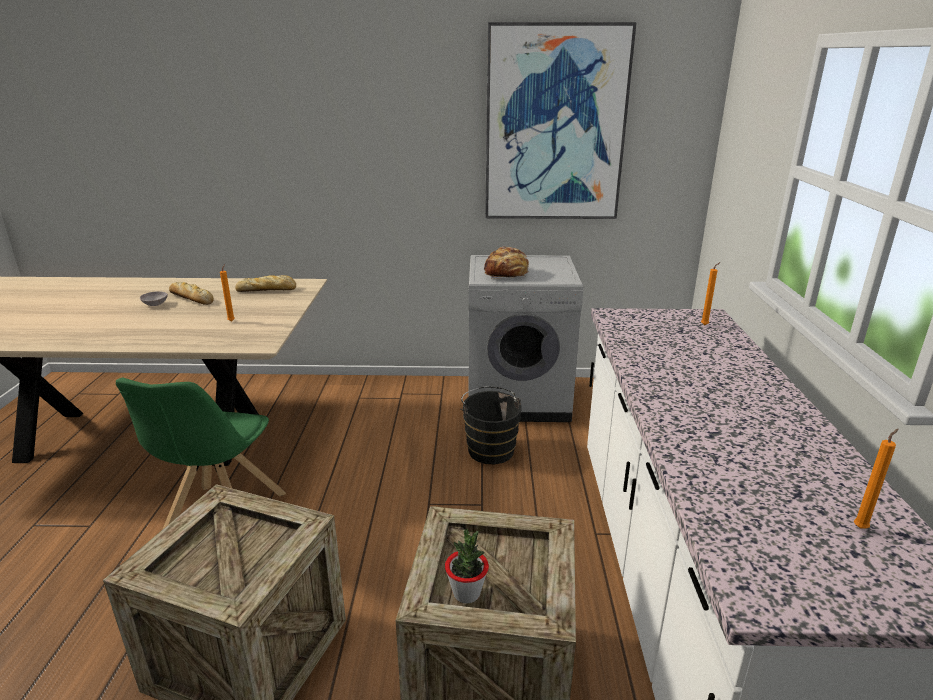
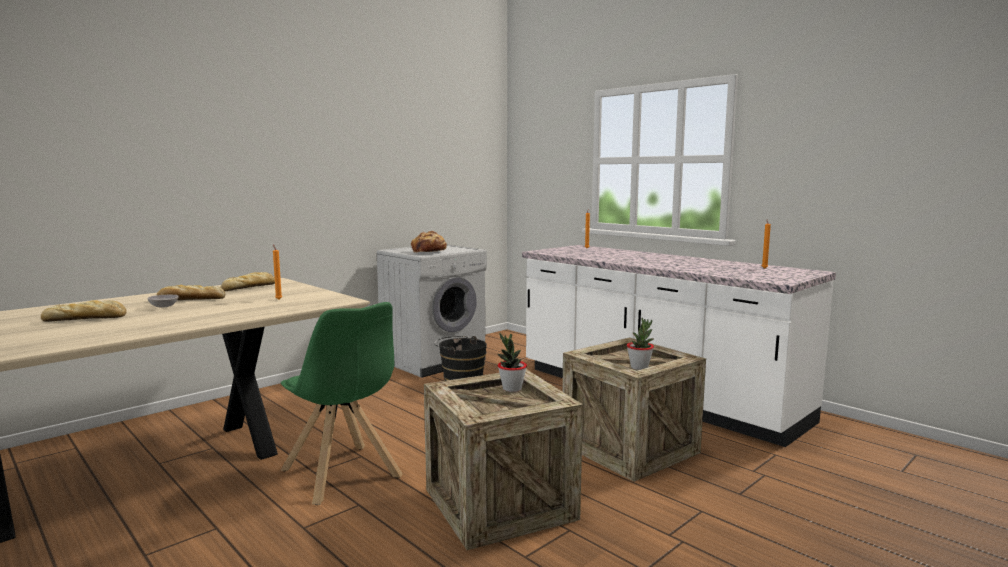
camera: 45 degrees left, 15 degrees down
(90, 306) = (87, 318): none -> bread
(273, 540) = (512, 389): none -> potted plant
(554, 125) = (421, 149): picture -> none

